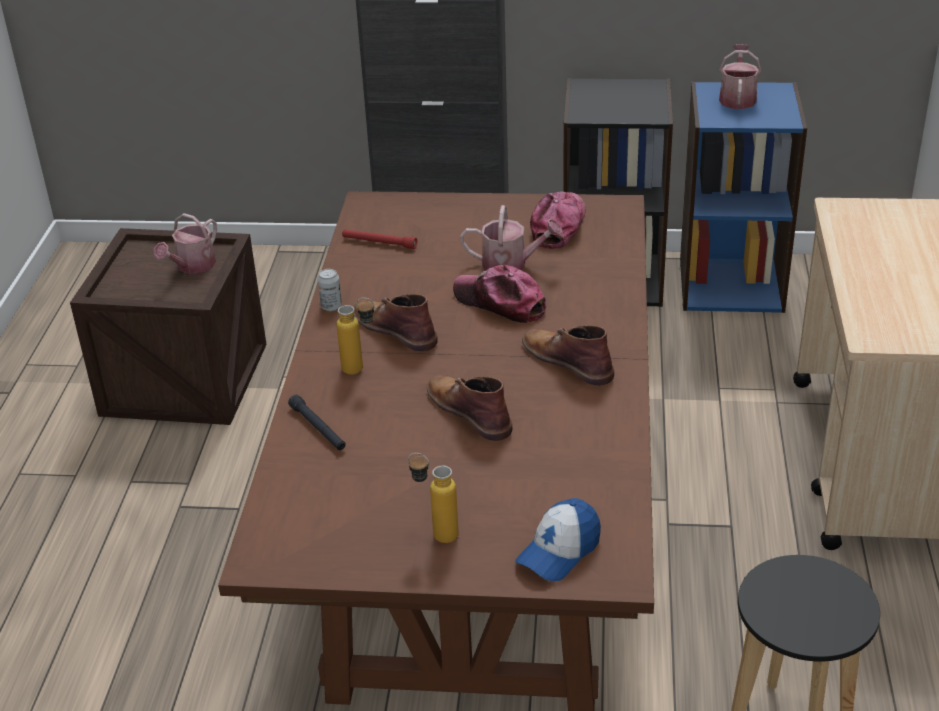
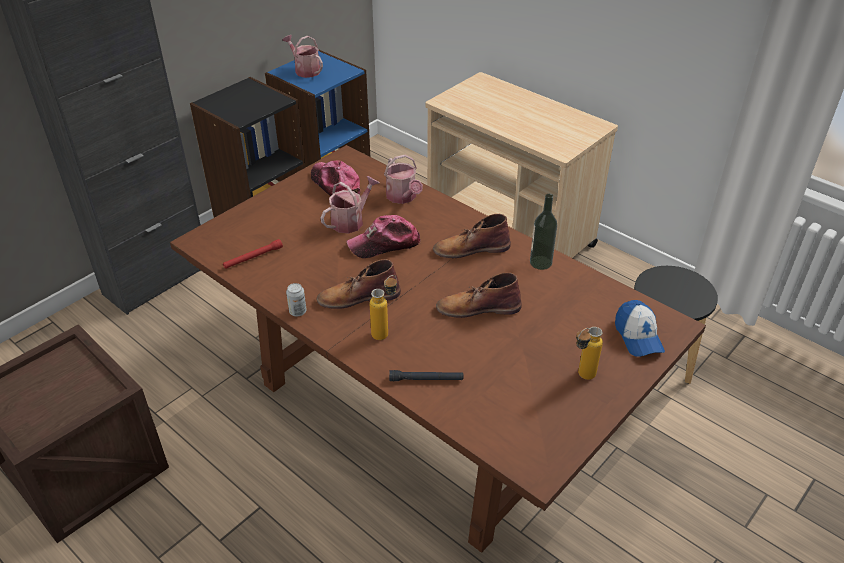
camera: 55 degrees left, 5 degrees up
(192, 266) = (67, 373): watering can -> watering can (403, 197)
(607, 420) = (540, 262): none -> bottle

